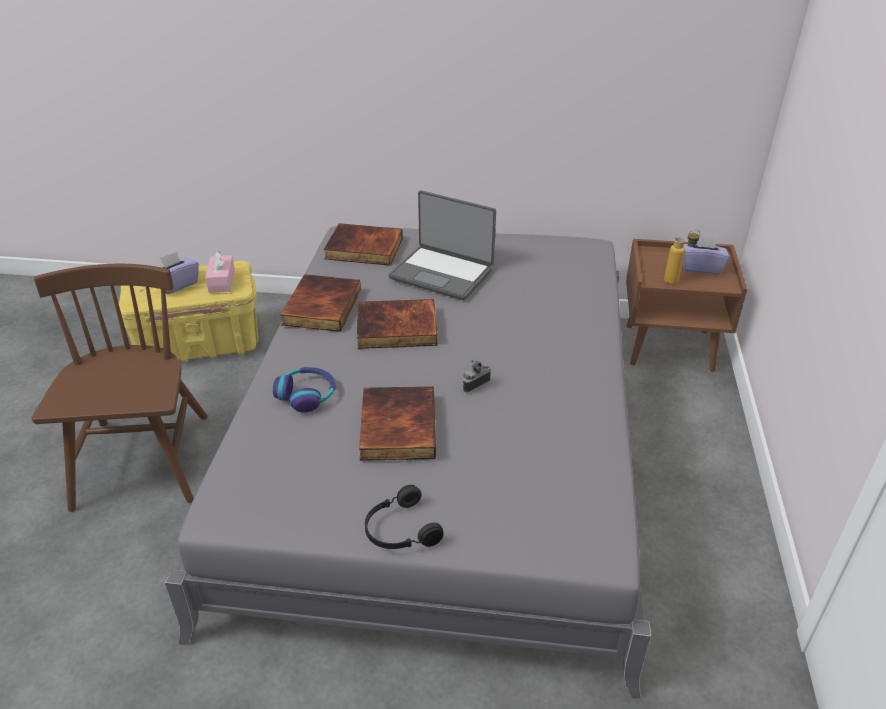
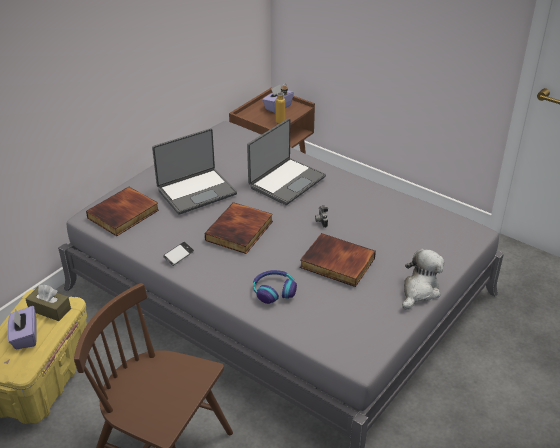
camera: 60 degrees left, 0 degrees up
(221, 281) = (49, 309): pink tissue box -> brown tissue box
(320, 306) = (178, 255): book -> phone
(400, 530) = (419, 291): black headphones -> plush toy
(530, 327) = (286, 181): none -> laptop

